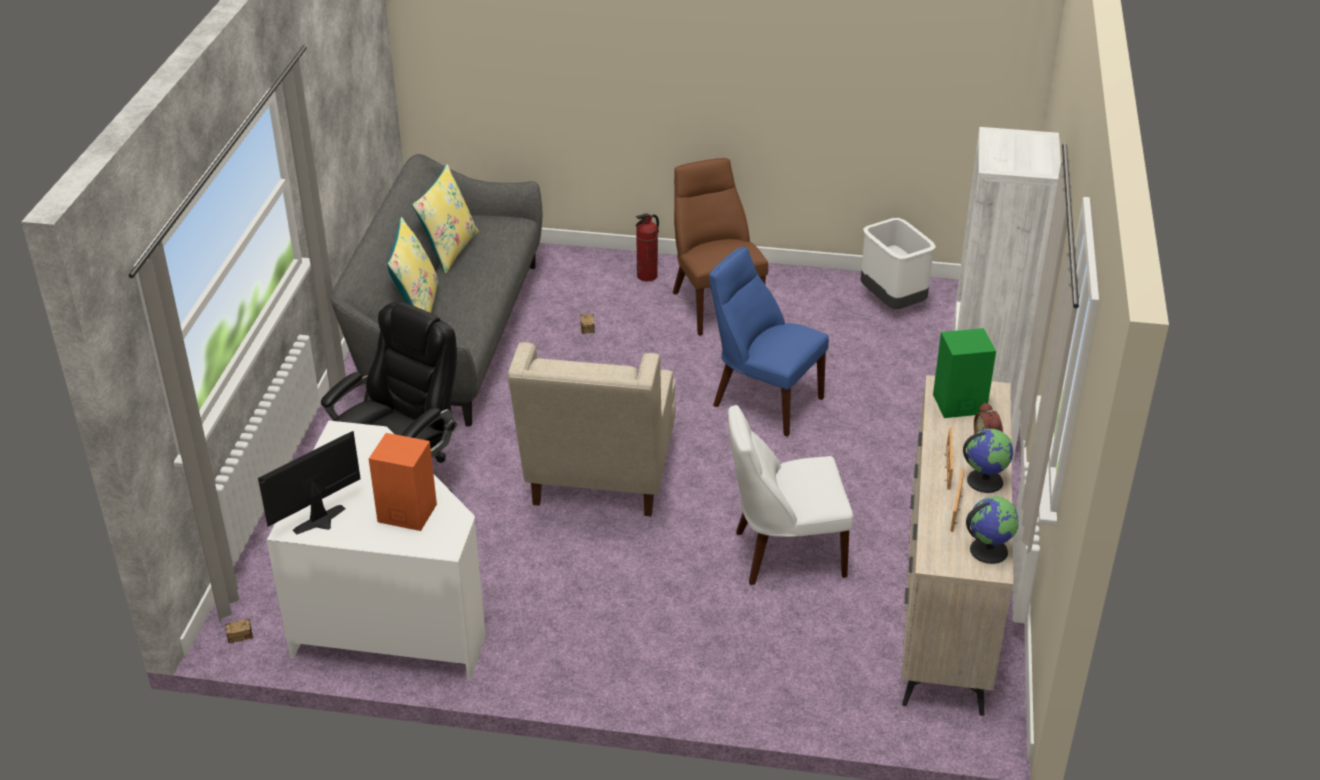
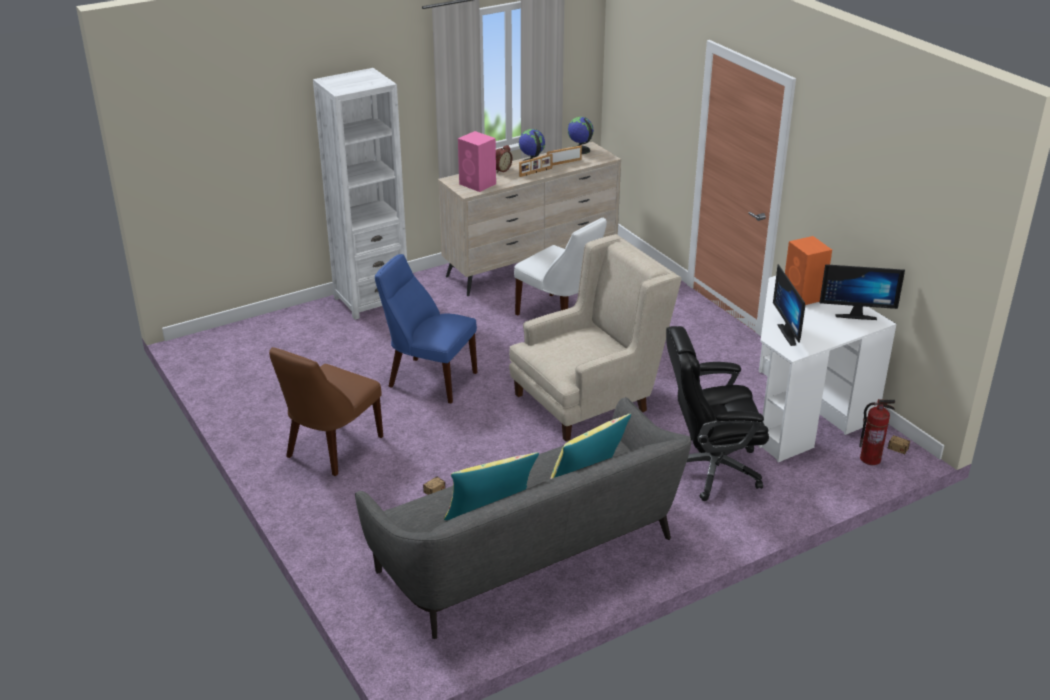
camera: 130 degrees left, 5 degrees down
(363, 451) = (791, 334): none -> monitor
(647, 276) = (324, 500): fire extinguisher -> fire extinguisher (870, 459)
(763, 400) = (429, 378): blue chair -> blue chair turned 120 degrees clockwise
(893, 302) = (243, 377): white trash can -> none
(958, 404) = (478, 184): green speaker -> pink speaker

